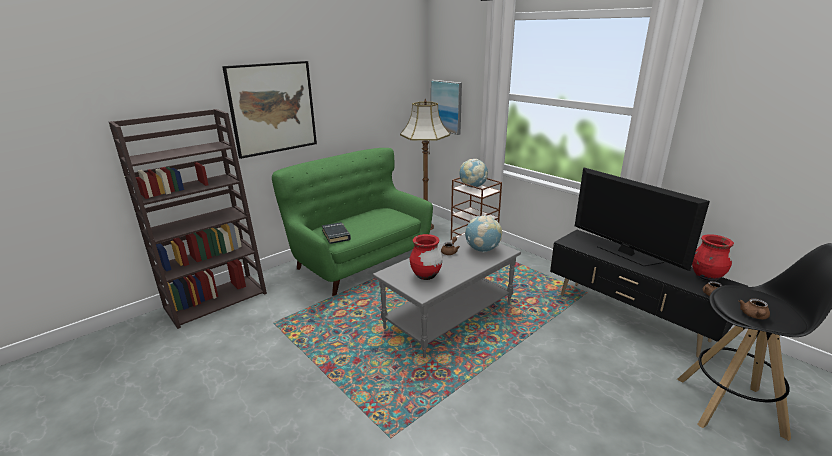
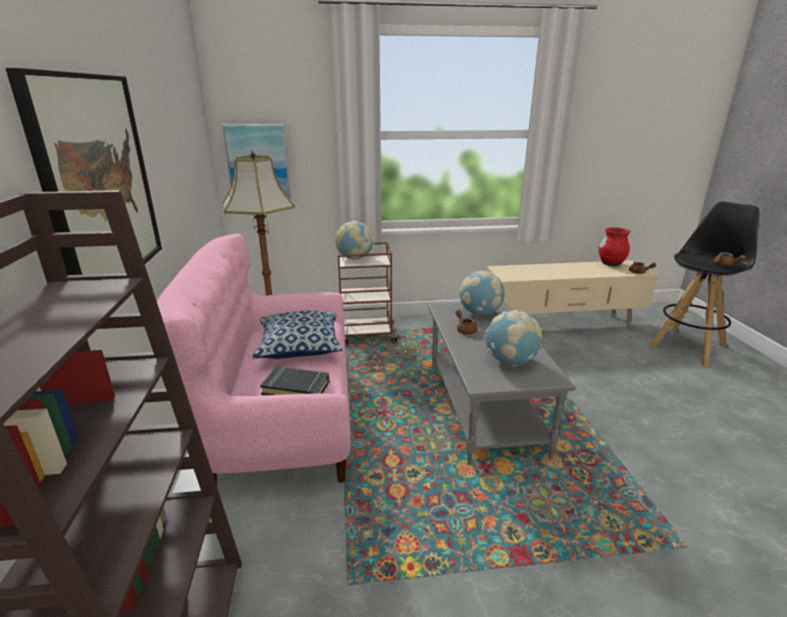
camera: 55 degrees left, 0 degrees up
(359, 260) = (279, 420): green sofa -> pink sofa
(374, 221) = (299, 346): none -> pillow
(426, 275) = (510, 361): red vase -> globe
(625, 253) = (551, 269): television -> none
(629, 317) = (561, 326): black tv stand -> beige tv stand

